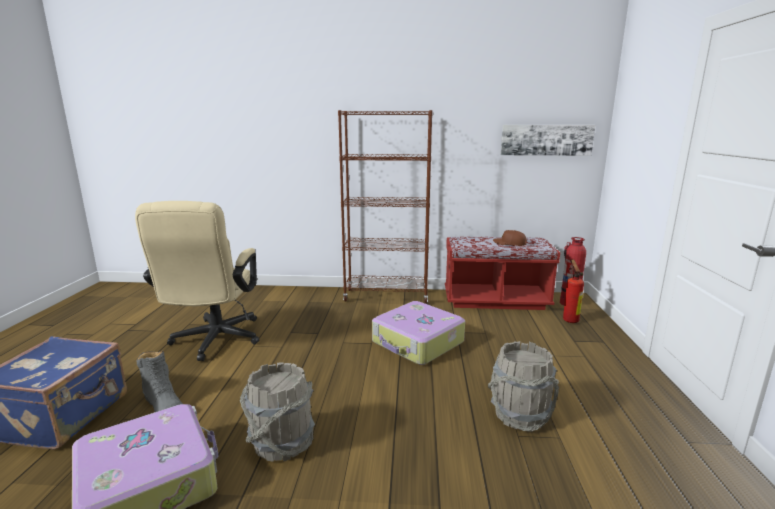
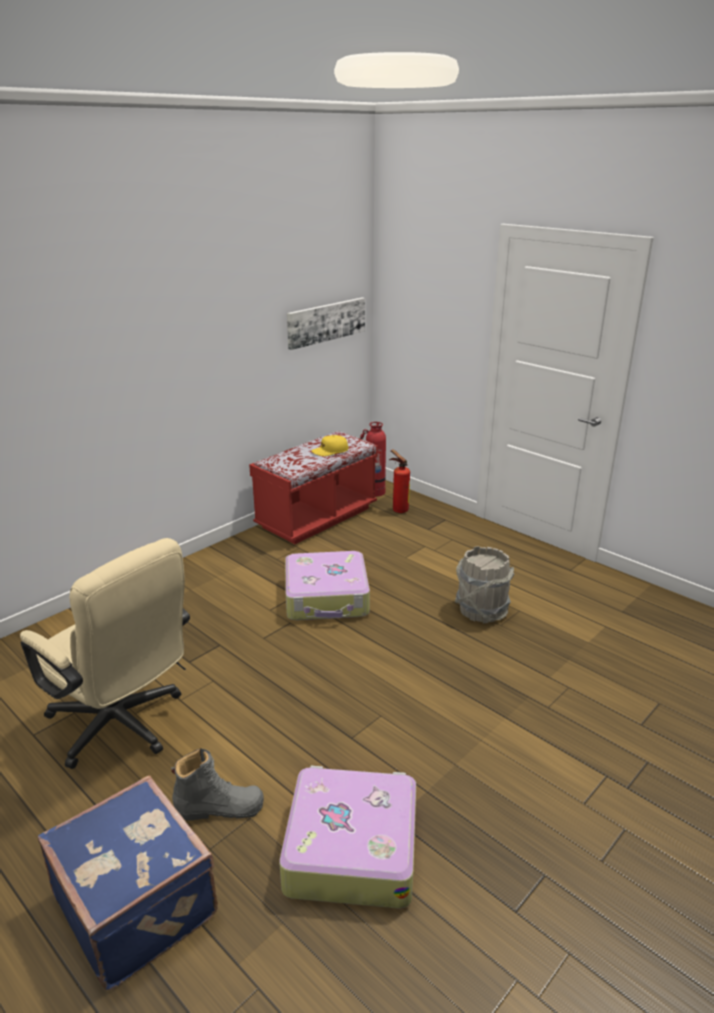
camera: 50 degrees left, 10 degrees up
(282, 442) = (382, 744): grey bucket -> none
(386, 296) = (208, 565): brown bookcase -> none
(509, 243) = (330, 451): brown cap -> yellow cap

